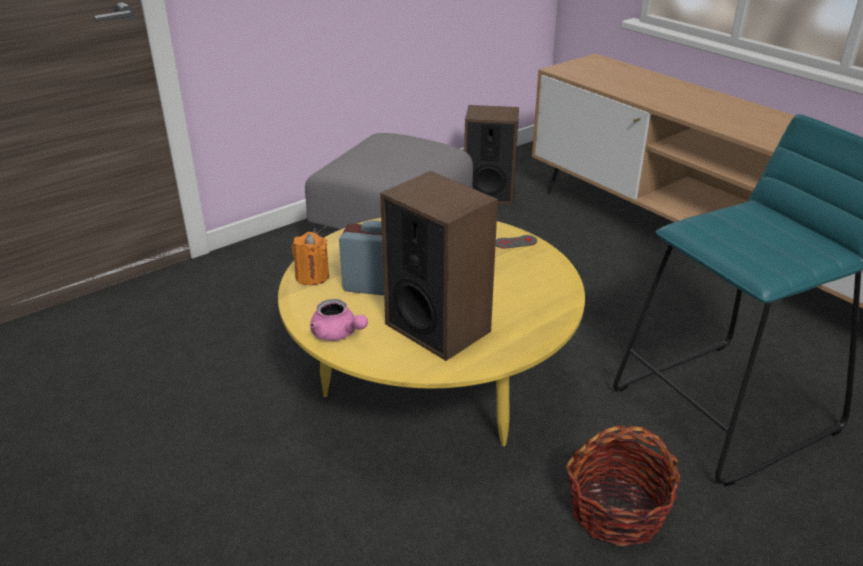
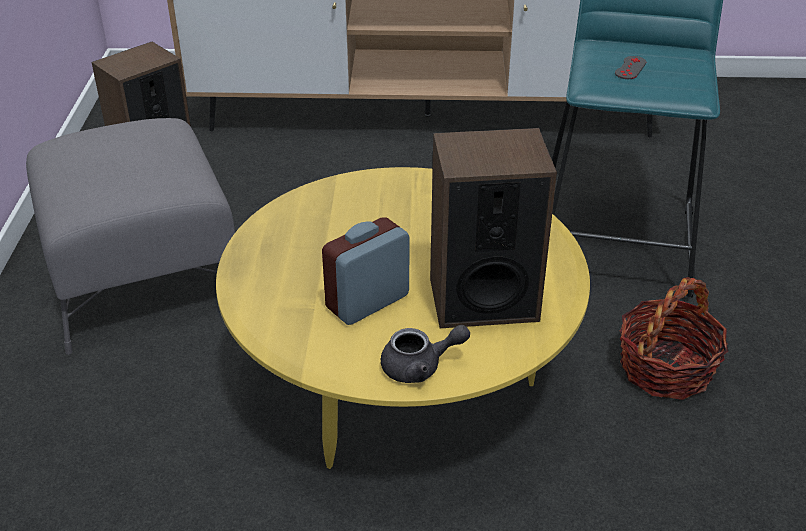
camera: 50 degrees left, 5 degrees up
(312, 276) = (290, 334): orange candle -> none
(338, 334) = (420, 367): pink teapot -> grey teapot
(515, 242) = (401, 182): grey game controller -> grey game controller (630, 68)

